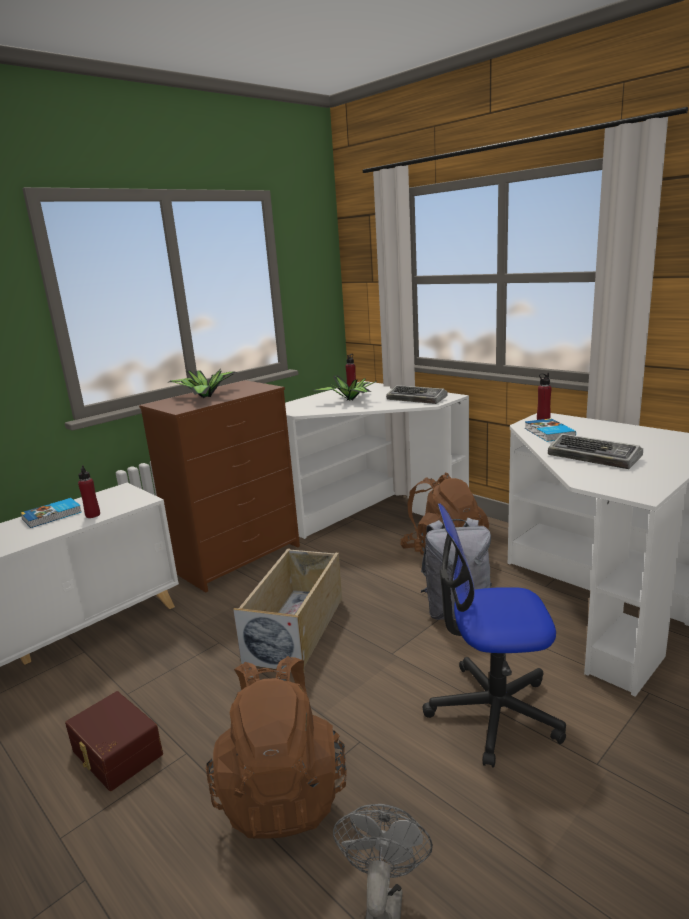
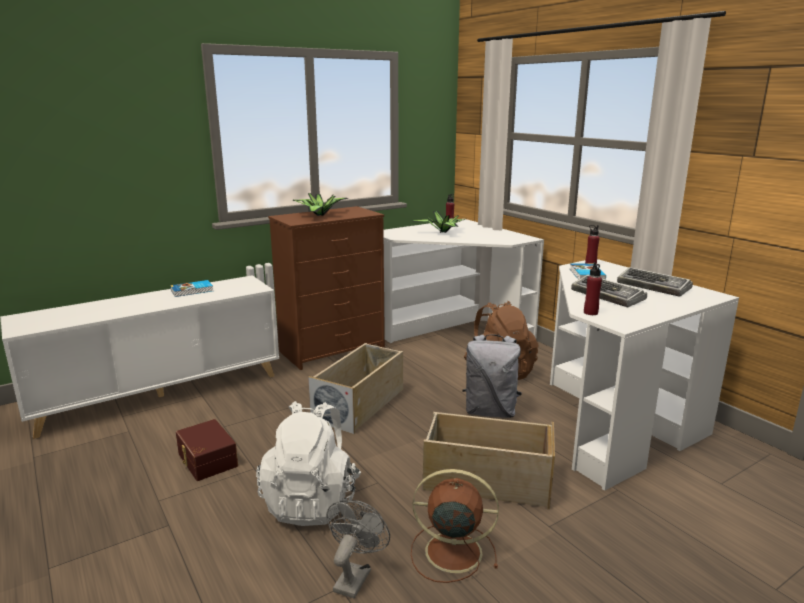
camera: 10 degrees right, 0 degrees up
(93, 515) = (220, 294): red bottle -> red bottle (590, 313)
(282, 791) = (312, 501): brown backpack -> white backpack
(417, 399) = (498, 238): keyboard -> keyboard (654, 287)
(493, 712) = (486, 481): office chair -> beige storage box
(494, 833) = (450, 551): none -> brown fan

